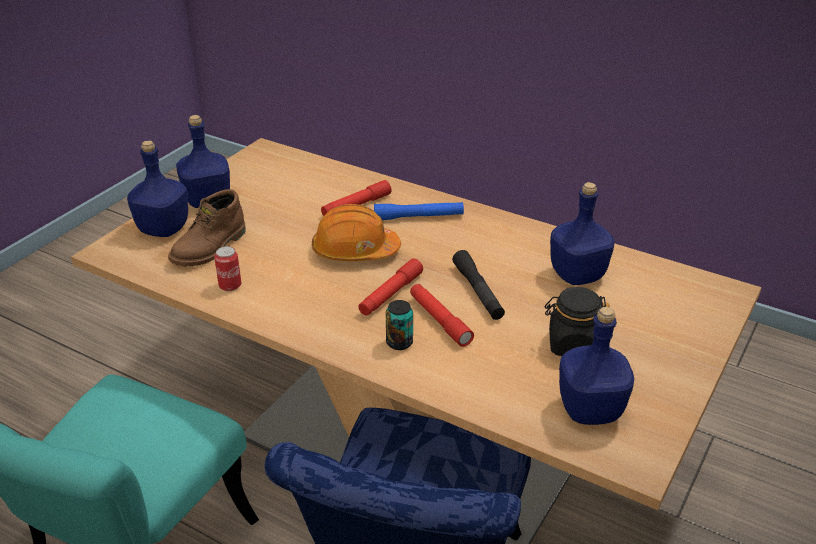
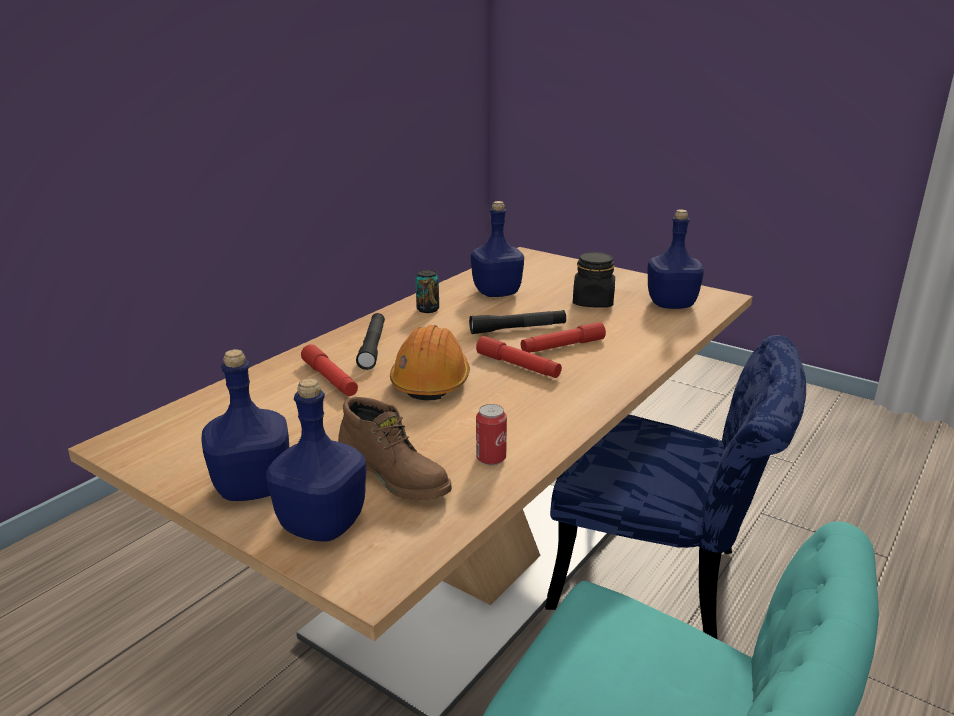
camera: 85 degrees left, 10 degrees down
(399, 343) = (598, 364): can -> can (428, 309)
(418, 217) = (372, 347): blue flashlight -> black flashlight

